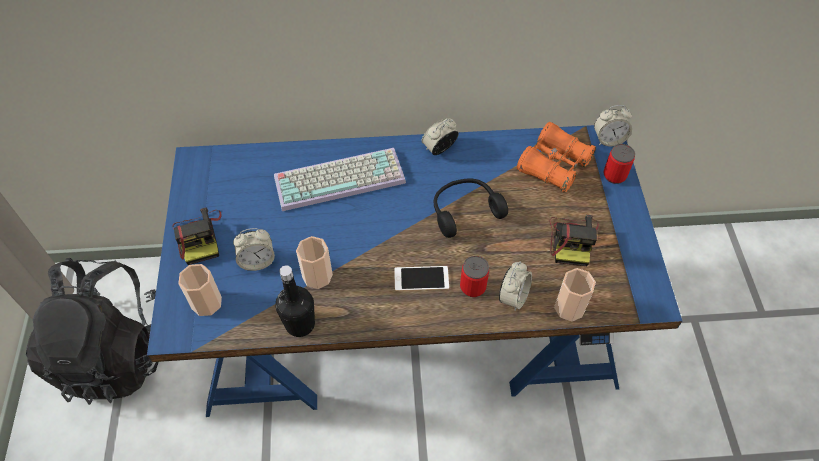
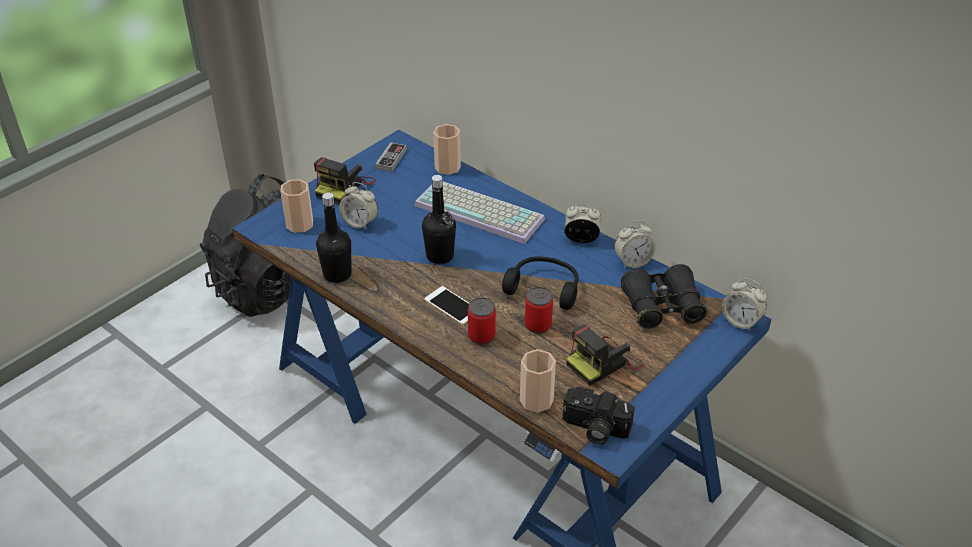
camera: 45 degrees right, 15 degrees down
(207, 180) = (391, 159): none -> game controller
(317, 276) = (385, 256): cup -> cup (447, 167)
(359, 242) = (440, 256): none -> black bottle
(513, 297) = (502, 363): alarm clock -> alarm clock (632, 262)
(554, 165) = (662, 307): orange binoculars -> black binoculars
(614, 175) = (708, 347): can -> can (538, 325)
(627, 297) = (594, 428): none -> camera

